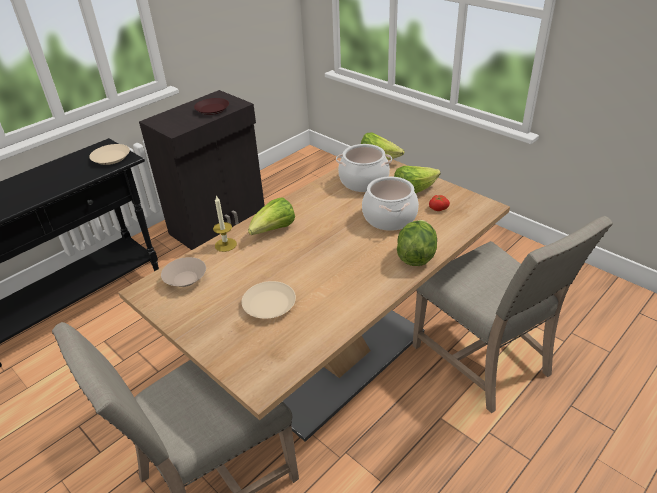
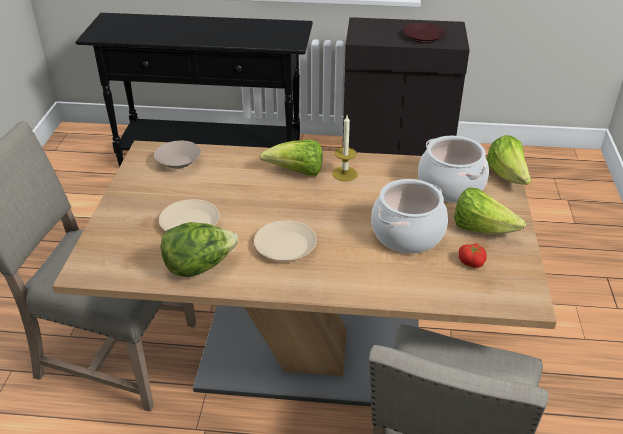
camera: 50 degrees right, 0 degrees up
(111, 157) = (284, 37): beige plate -> beige plate (285, 245)
(225, 245) = (246, 158): candle -> candle (344, 174)
(416, 256) = (361, 283): lettuce -> lettuce (199, 266)

